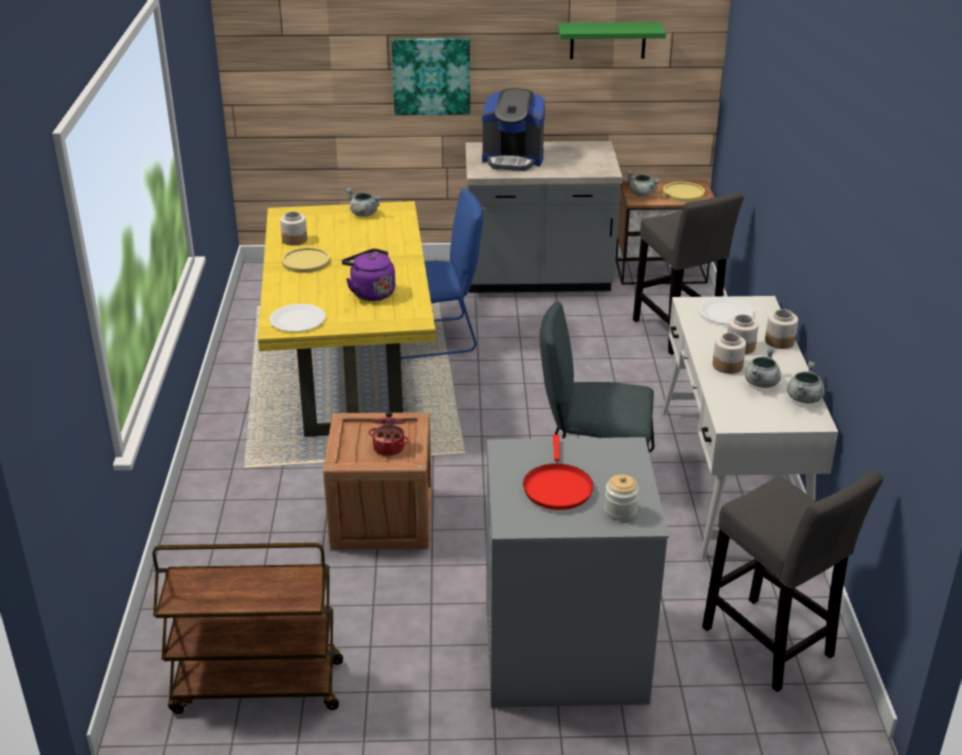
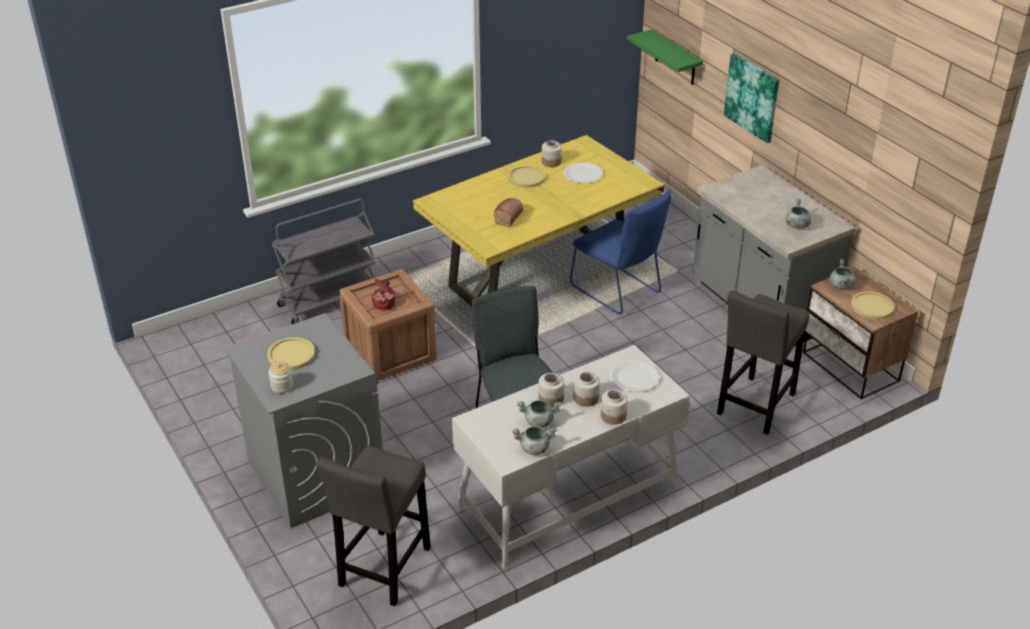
camera: 60 degrees right, 5 degrees up
(224, 535) = (329, 300): none -> grey cart
(256, 687) = (212, 367): brown cart -> none
(297, 320) = (448, 204): white plate -> white plate (583, 174)
(363, 214) = (618, 172): grey cooking pot -> grey cooking pot (797, 225)
(370, 292) = (509, 217): purple kettle -> bread
(513, 159) = (756, 195): coffee machine -> none
(557, 487) = (291, 355): red frying pan -> yellow plate
(608, 40) = (869, 136): green shelf -> green shelf (675, 58)

